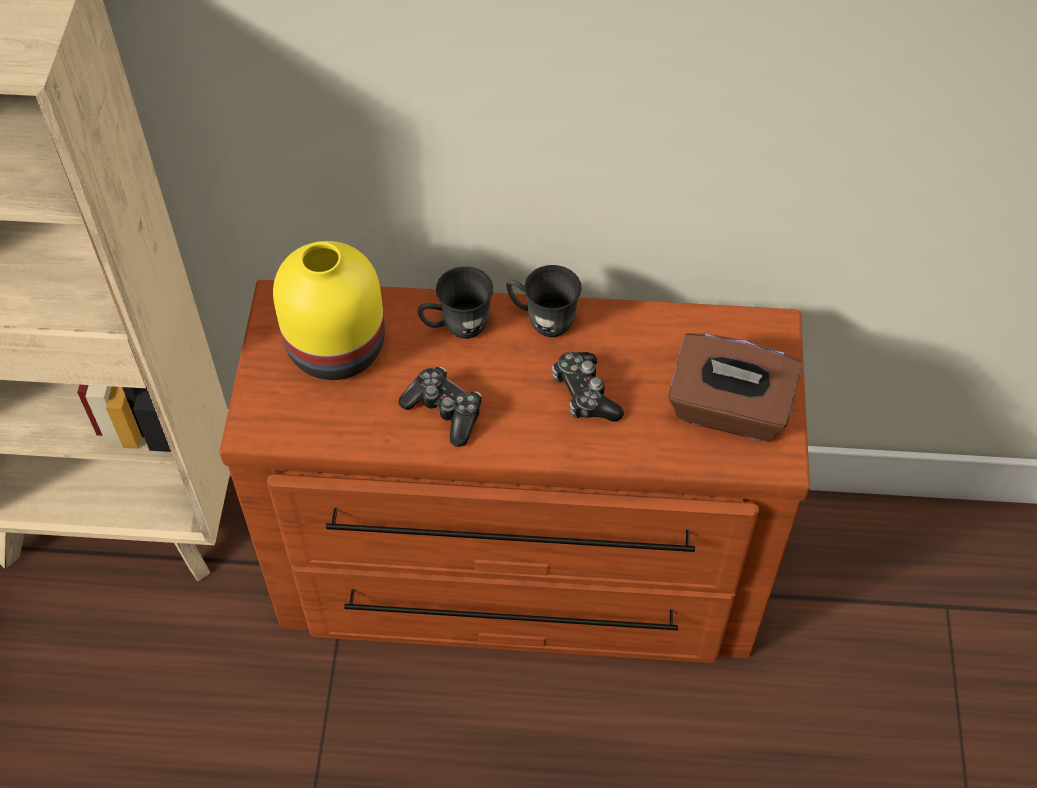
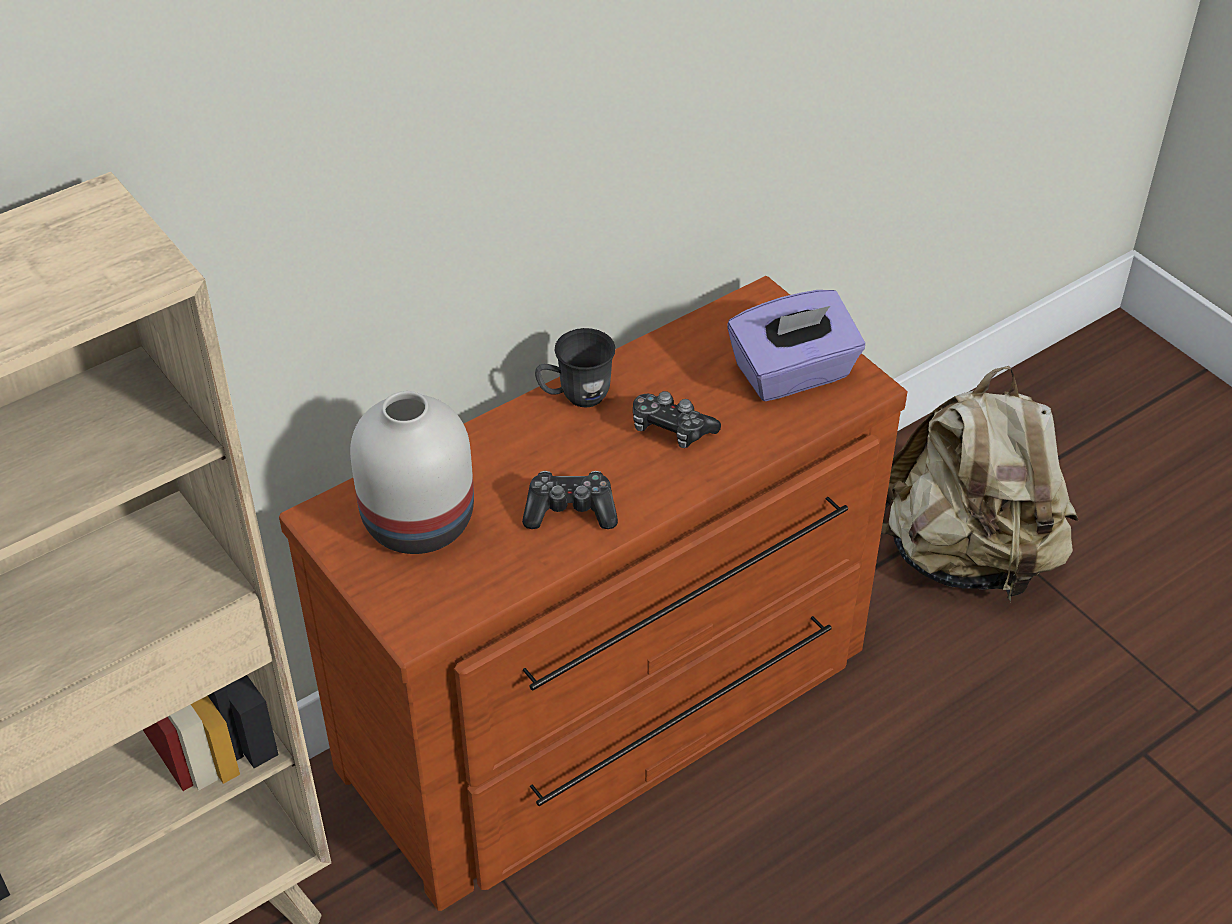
camera: 40 degrees left, 10 degrees down
(334, 346) = (415, 521): yellow vase -> white vase
(456, 327) = (508, 444): grey mug -> none
(728, 410) = (793, 374): brown tissue box -> purple tissue box
(910, 644) = (967, 557): none -> beige backpack

